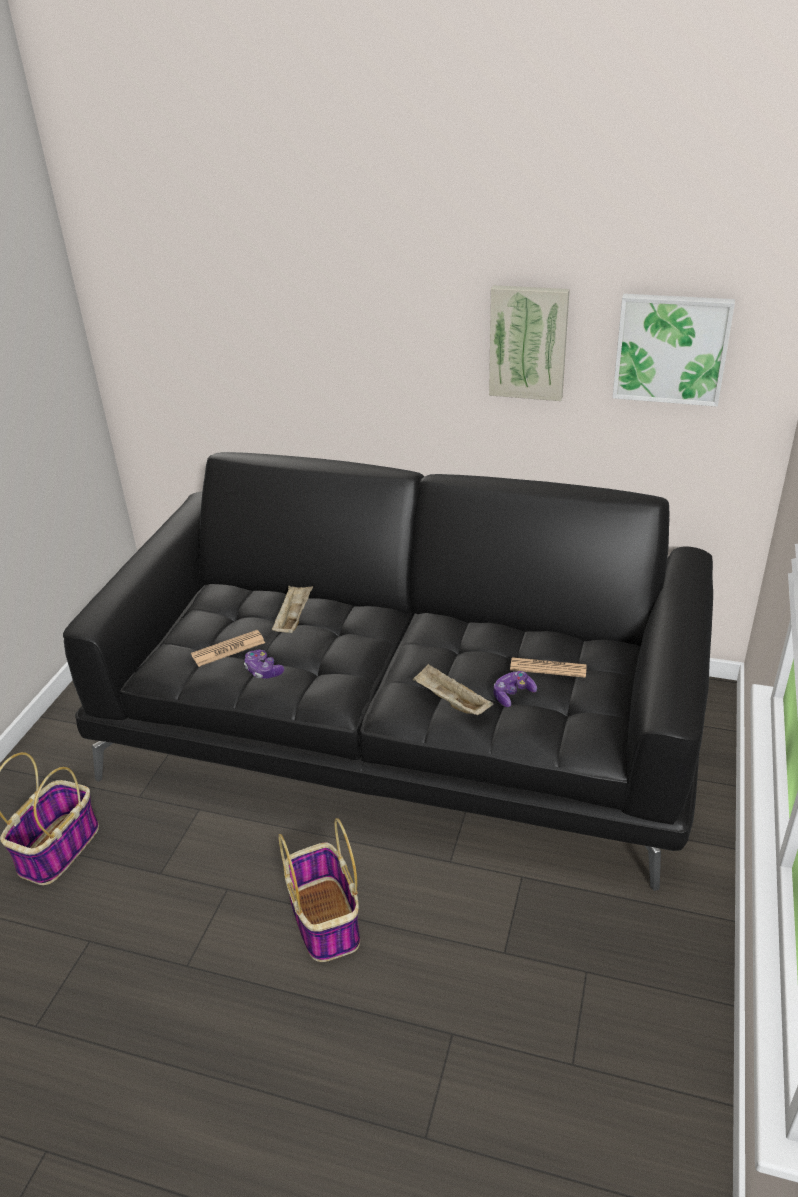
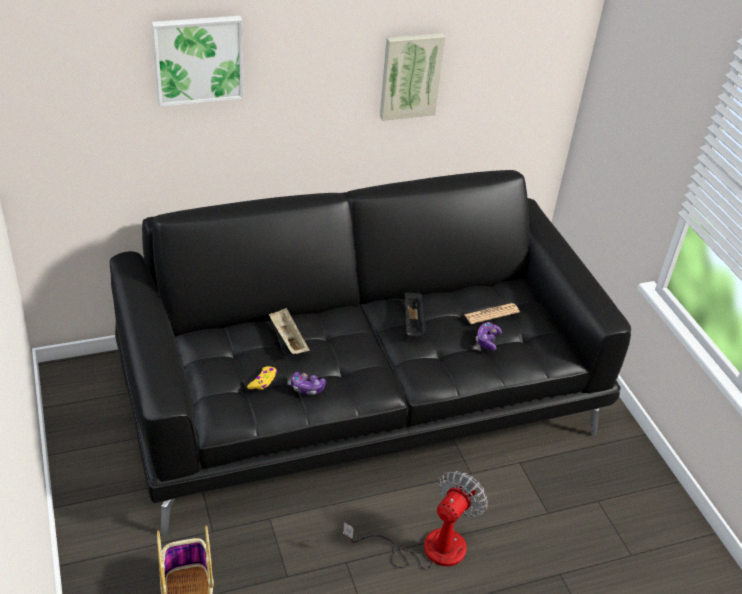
camera: 40 degrees left, 5 degrees up
(228, 649) = (263, 381): newspaper -> yellow game controller
(324, 919) = (428, 548): basket -> fan
(444, 647) = (413, 323): none -> black tray
(450, 702) = (454, 360): beige tray -> none
(671, 348) = (508, 64): picture -> picture (198, 59)

